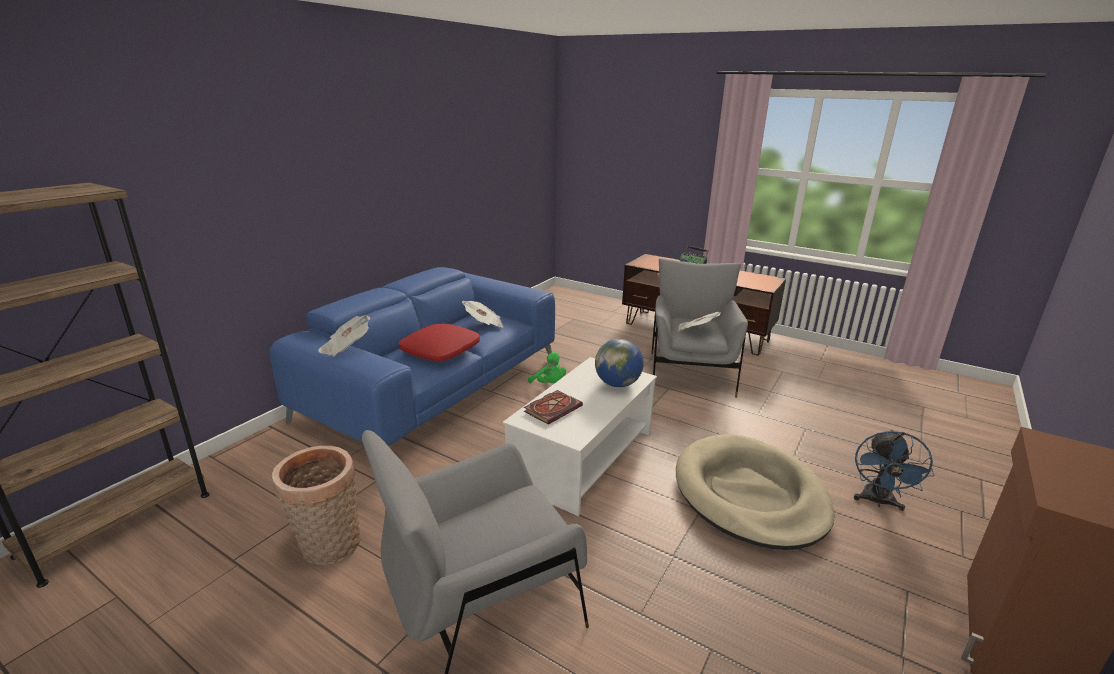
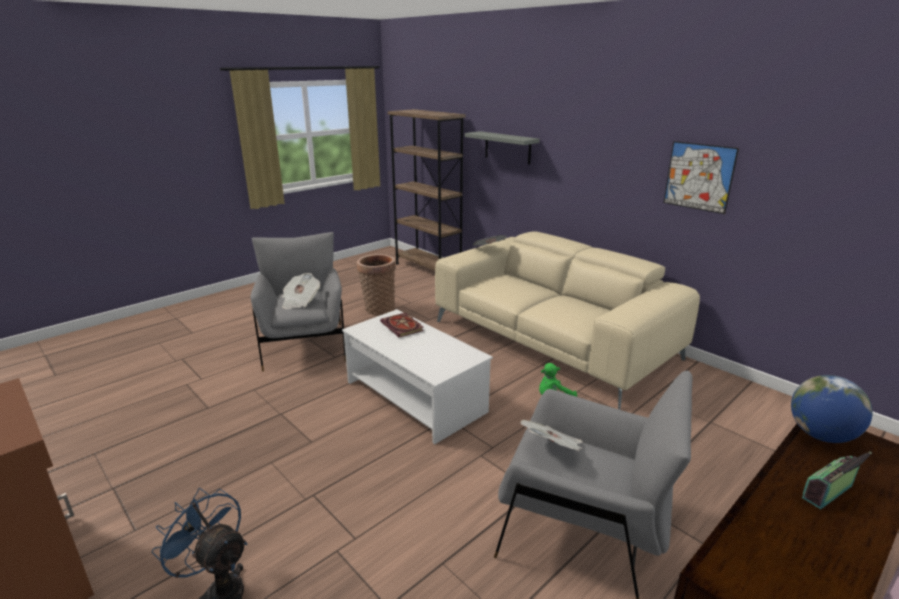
camera: 105 degrees right, 0 degrees up
(214, 217) = (507, 147): none -> grey shelf
(434, 387) = (553, 339): blue sofa -> beige sofa
(436, 180) = (699, 177): none -> picture
(440, 350) = (520, 293): red pillow -> none
(484, 324) = (578, 312): newspaper -> newspaper (300, 301)
(617, 384) = (428, 360): globe -> globe (821, 435)
(750, 495) = (306, 480): beige dog bed -> none

